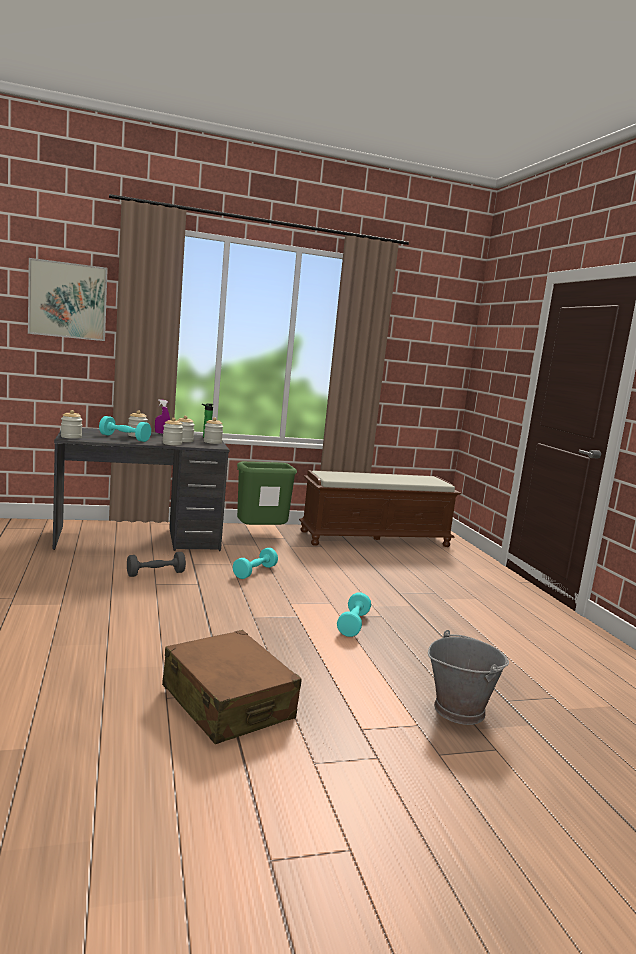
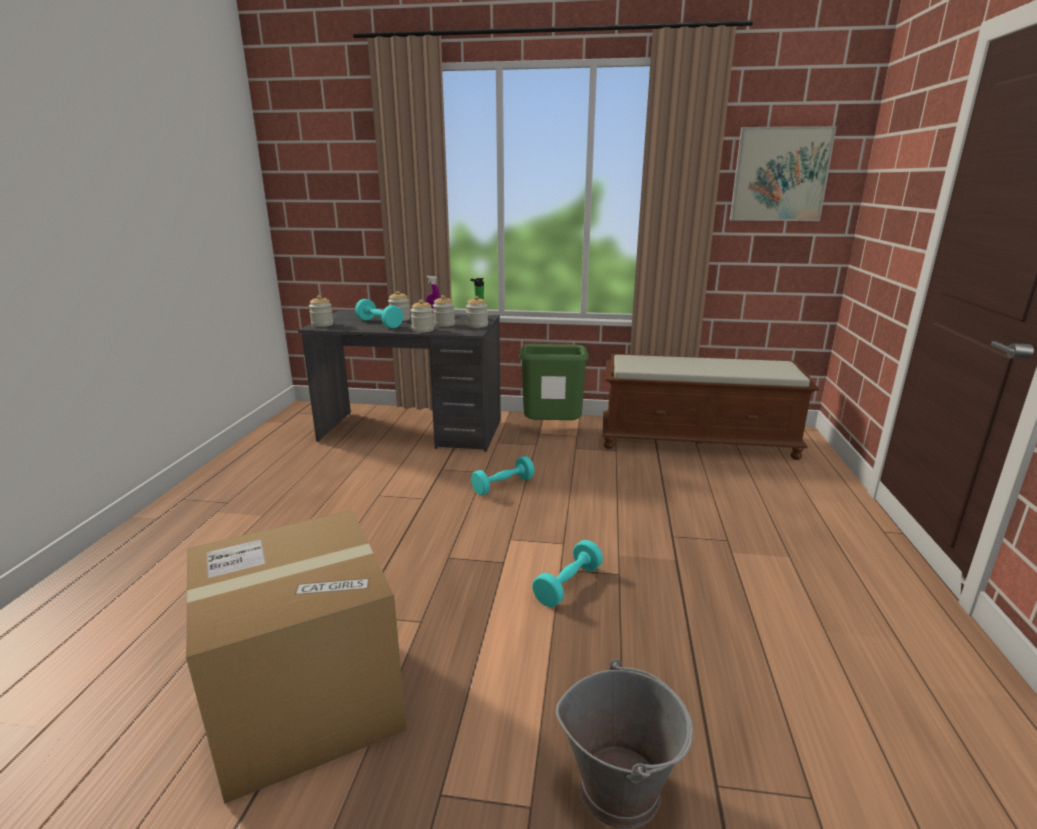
camera: 25 degrees right, 10 degrees up
(68, 300) = (334, 170): picture -> picture (780, 174)
(155, 573) = (390, 480): grey dumbbell -> none
(228, 703) = (307, 701): brown suitcase -> cardboard box

